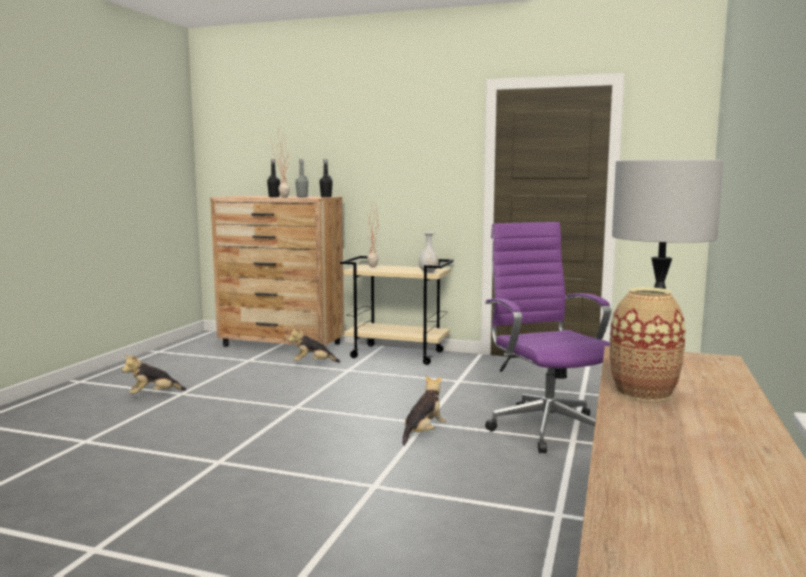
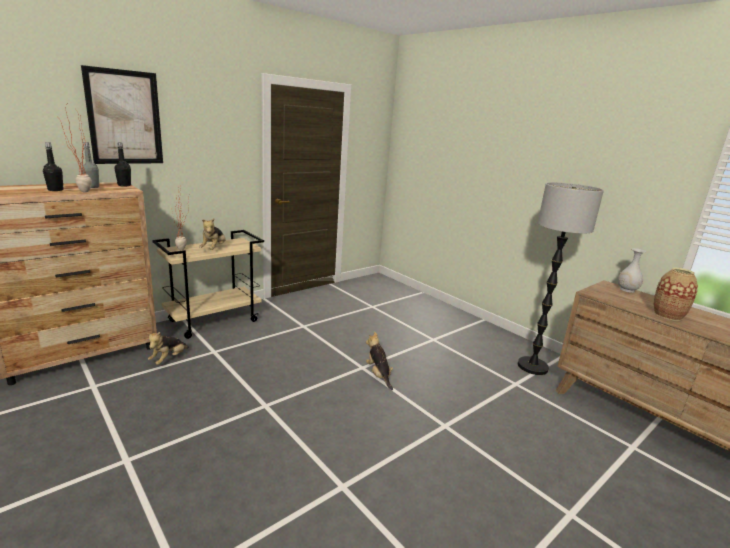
camera: 60 degrees left, 10 degrees up
(153, 395) = (97, 483): plush toy -> plush toy (214, 249)
(348, 139) = (124, 118): none -> picture
(428, 272) = (245, 246): white vase -> white vase (627, 290)
(545, 427) = (409, 338): purple office chair -> none

